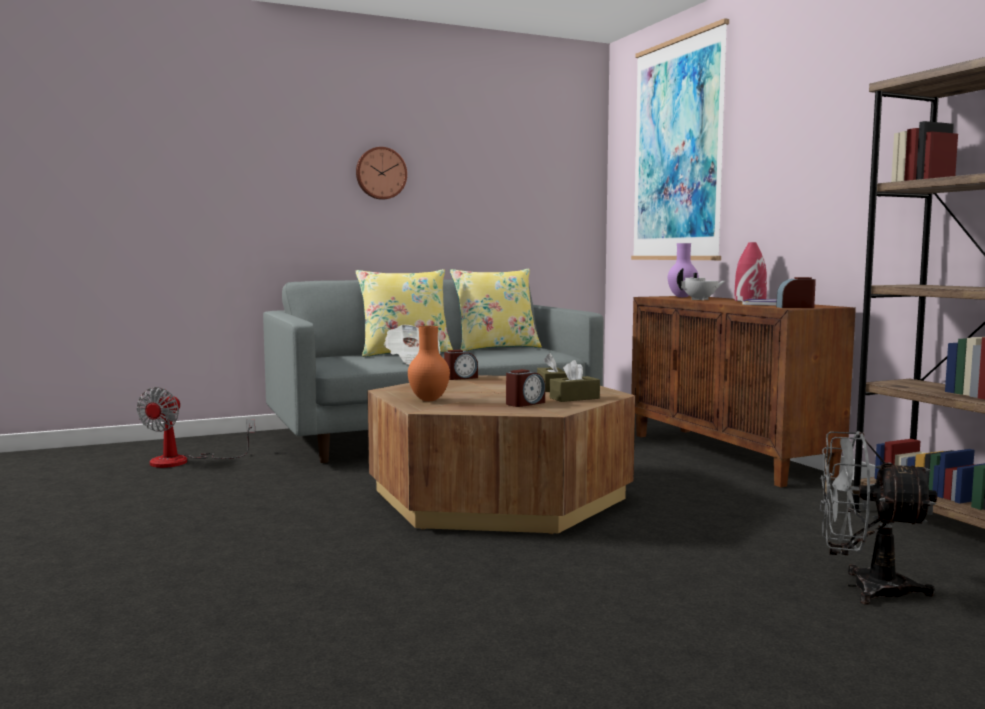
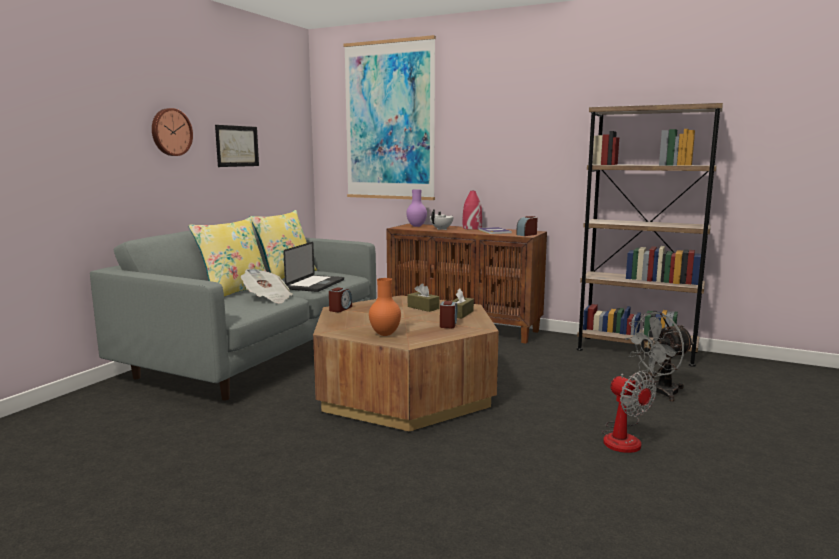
camera: 40 degrees left, 5 degrees up
(183, 461) = (85, 434): fan -> fan (623, 437)
(475, 191) = (237, 146): none -> picture
(497, 357) = (315, 284): none -> laptop

